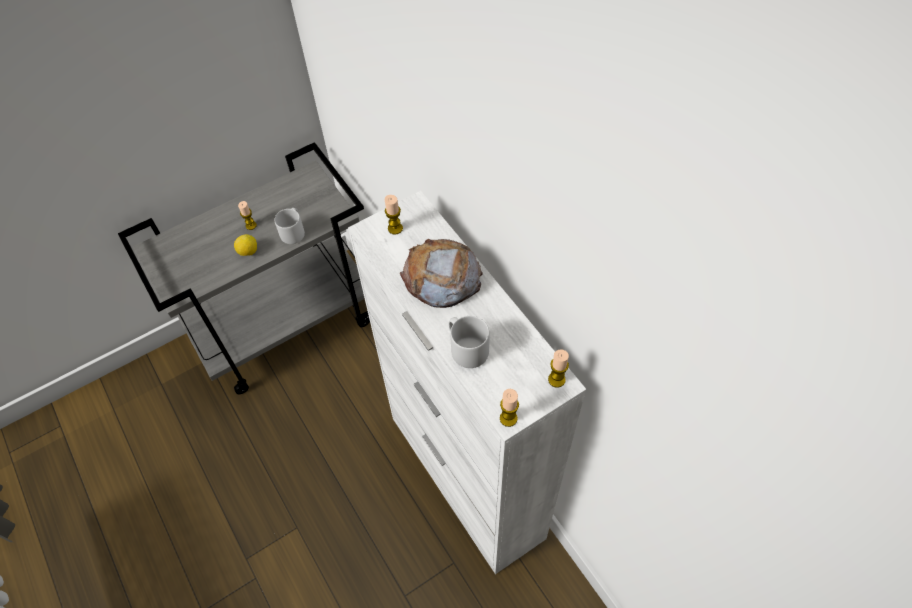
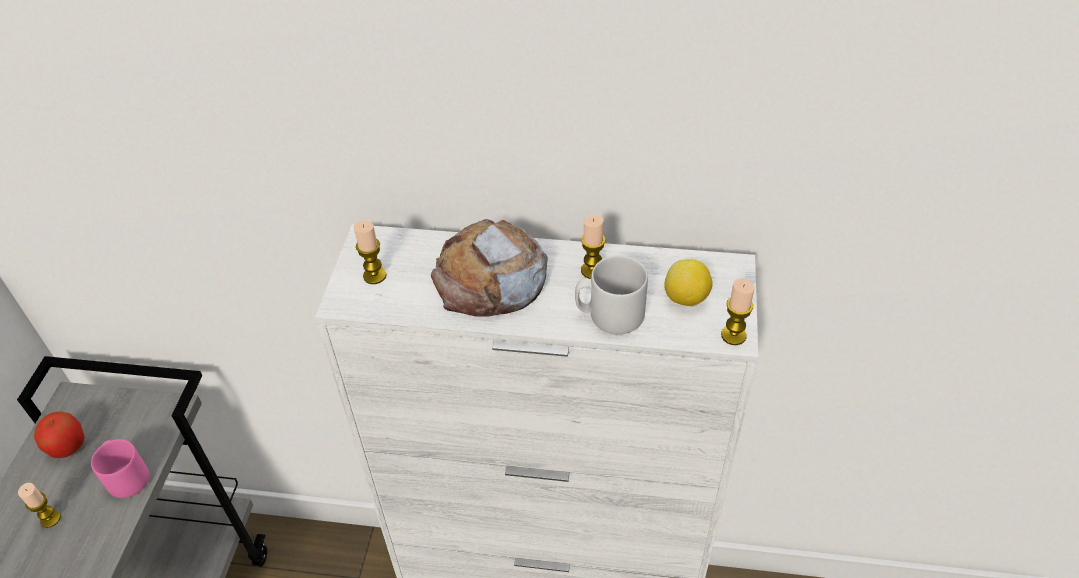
camera: 50 degrees left, 10 degrees down
(248, 252) = (84, 550): lemon -> lemon (686, 298)
(287, 196) = (68, 447): none -> apple
(293, 232) = (127, 476): grey mug -> pink mug
(556, 379) = (722, 268): candle -> candle (592, 270)

